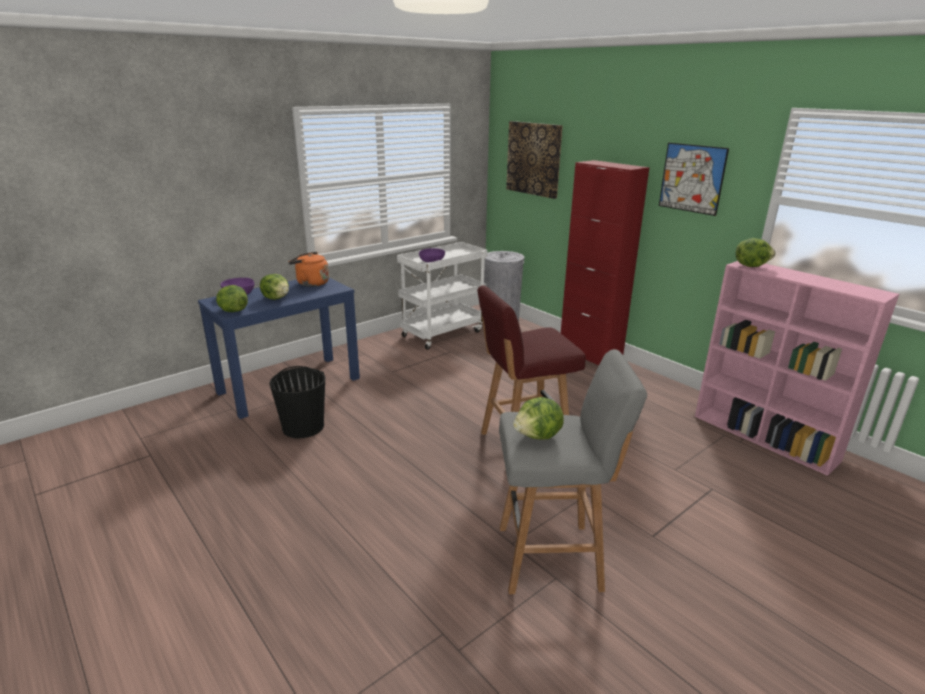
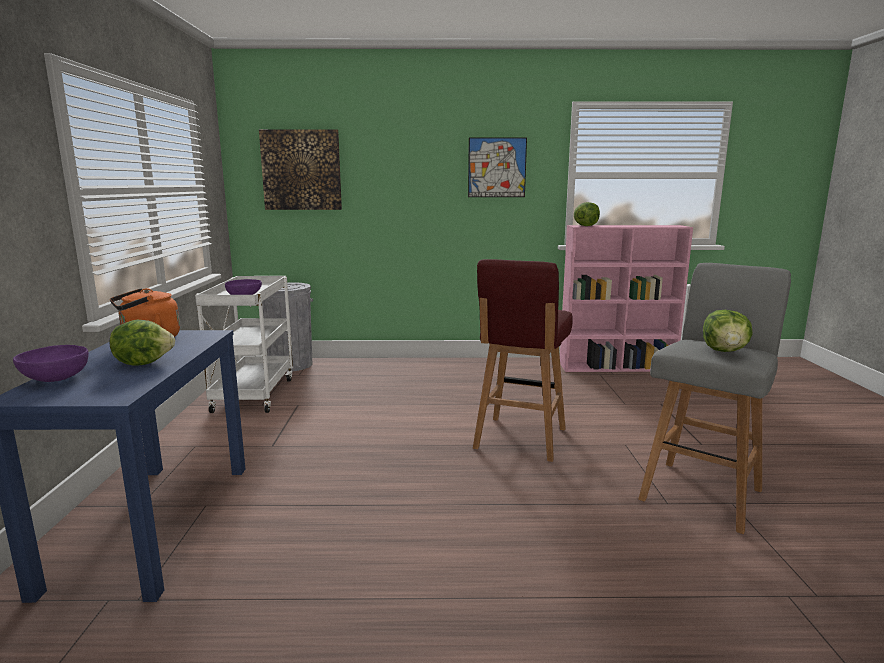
camera: 50 degrees left, 10 degrees down
(233, 311) = (111, 393): lettuce -> none
(303, 426) = (282, 549): black bucket -> none
(590, 355) = (423, 363): red cabinet -> none

